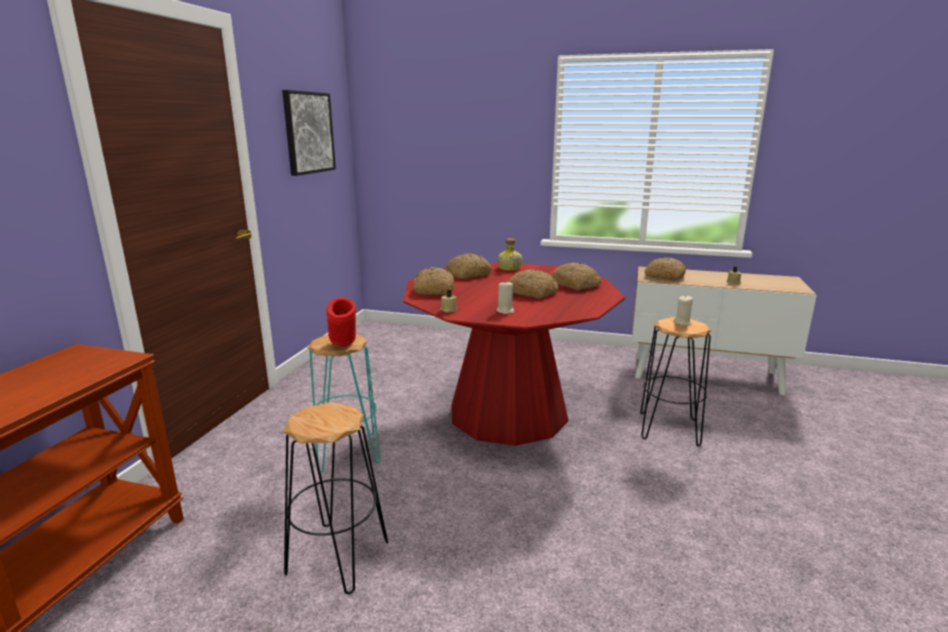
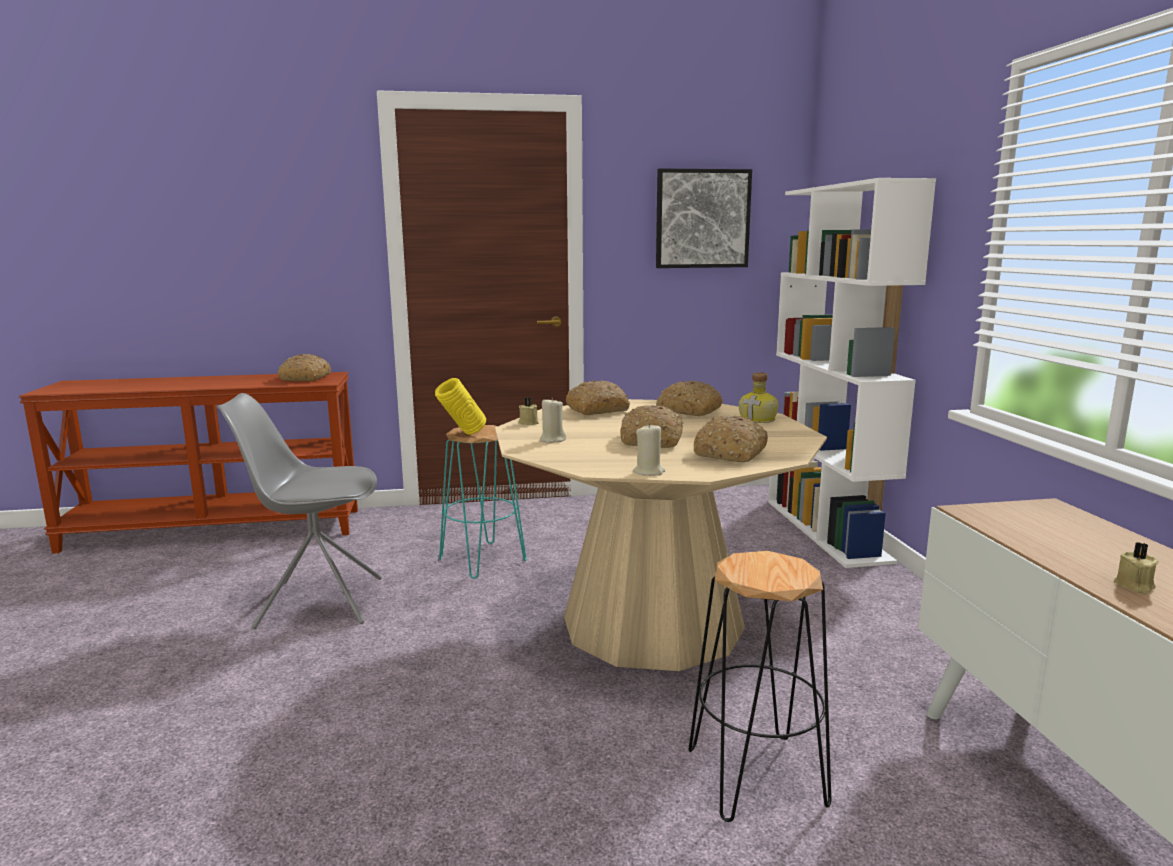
camera: 65 degrees right, 5 degrees down
(337, 557) = (318, 602): black stool -> grey chair
(343, 347) = (462, 435): red vase -> yellow vase
(442, 334) = (827, 530): none -> white bookcase
(508, 413) = (653, 622): red dining table -> beige dining table
(664, 276) = (1022, 521): bread -> bread (305, 378)
(682, 322) = (779, 568): beige candle -> beige candle (649, 472)

